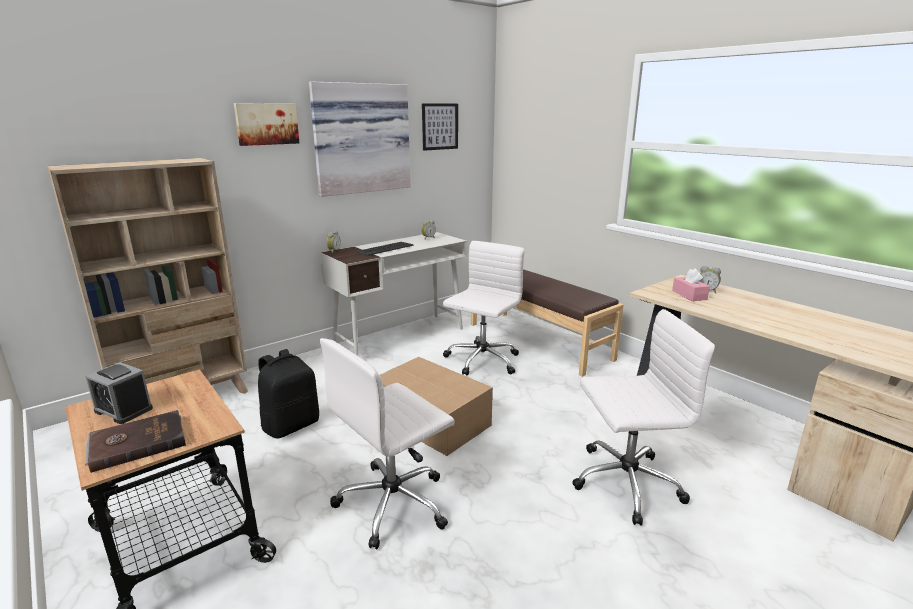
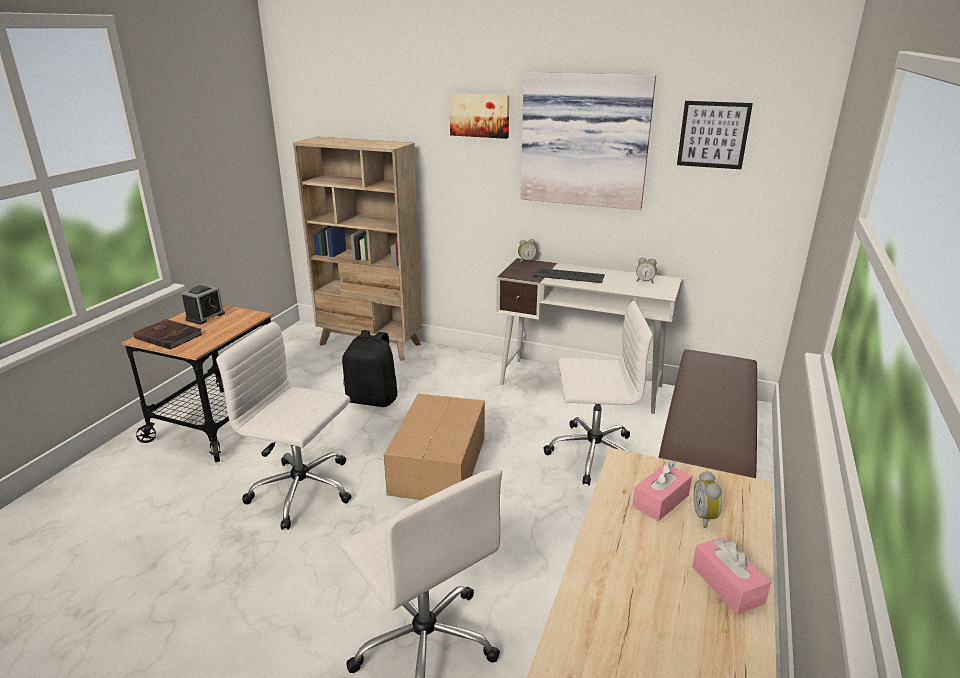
camera: 60 degrees right, 5 degrees up
(123, 410) = (205, 317): alarm clock -> alarm clock turned 150 degrees counterclockwise
(760, 301) = (727, 584): none -> pink tissue box

